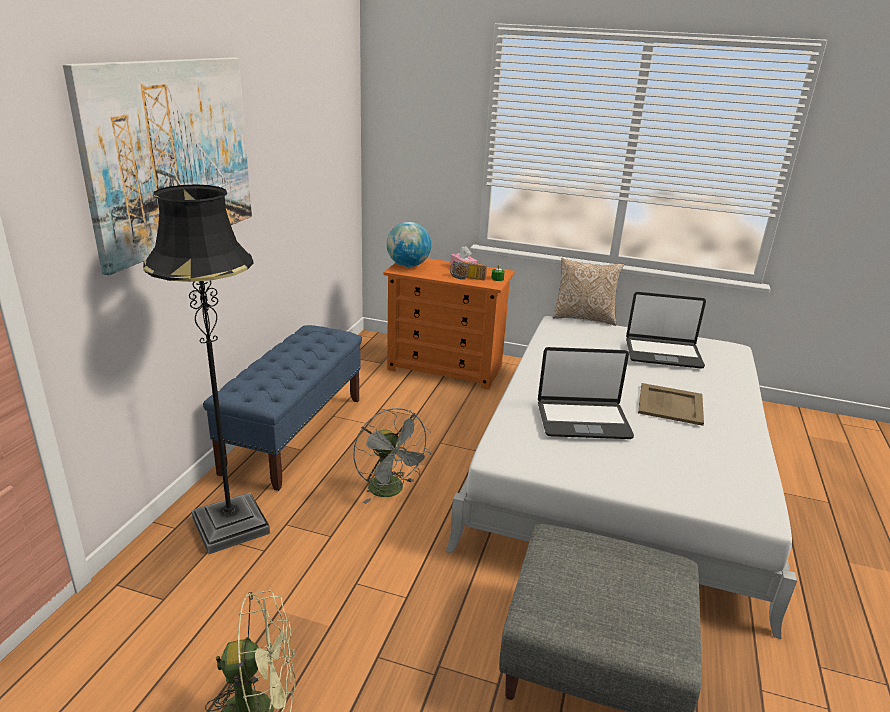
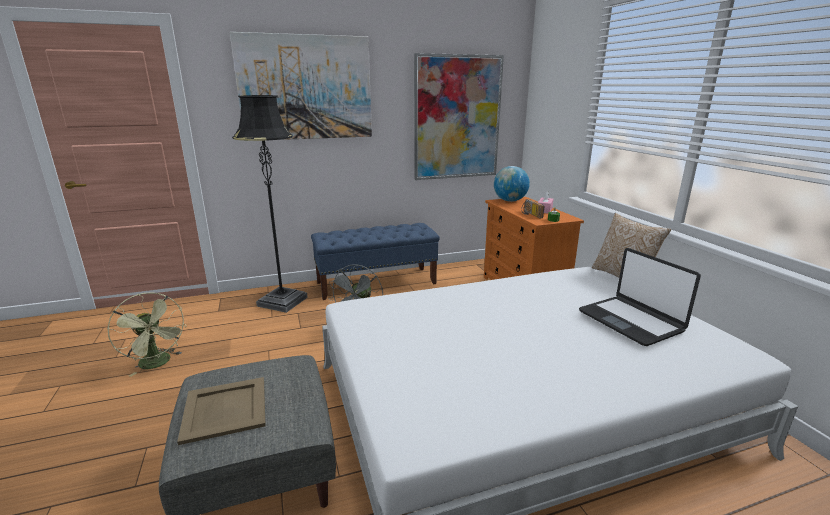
camera: 55 degrees right, 5 degrees down
(316, 166) = (457, 118): none -> picture
(583, 420) = (439, 319): laptop -> none
(670, 404) = (537, 348): beige tray -> beige tray (226, 408)

